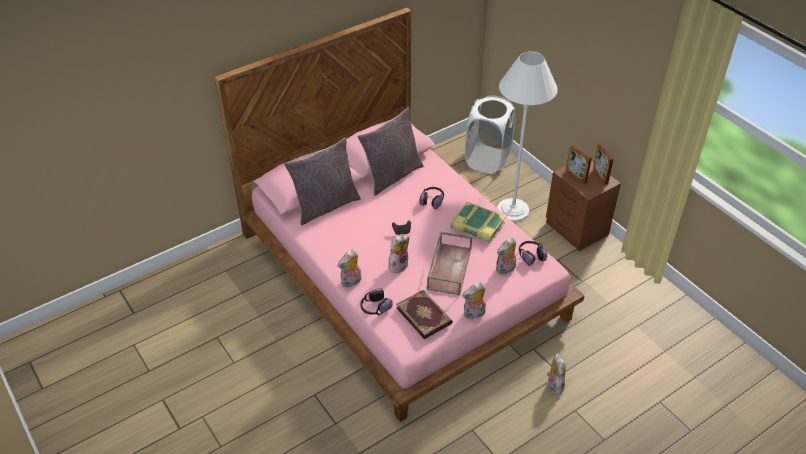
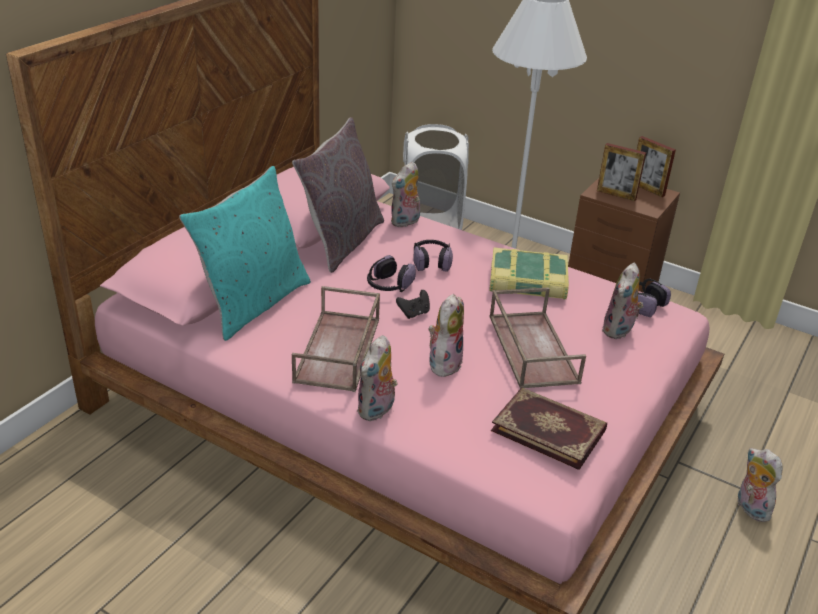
camera: 25 degrees left, 10 degrees down
(325, 205) = (253, 303): grey pillow -> turquoise pillow
(351, 245) = (339, 351): none -> brown tray
(375, 307) = (451, 440): headphones -> headphones (388, 286)
(474, 314) = (625, 408): plush toy -> plush toy (405, 222)

